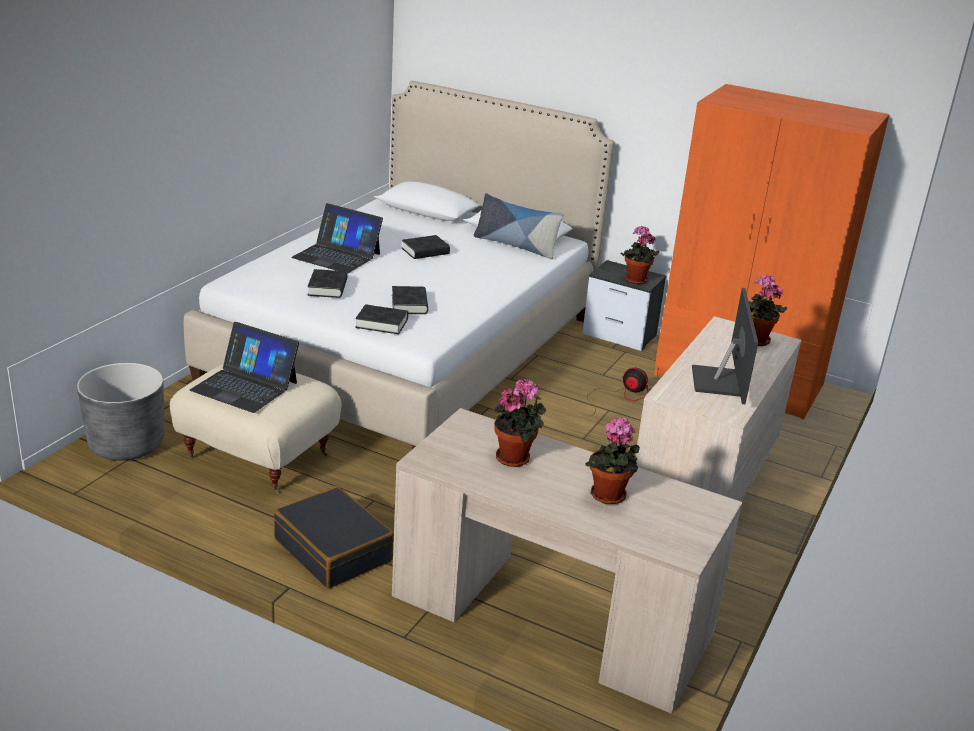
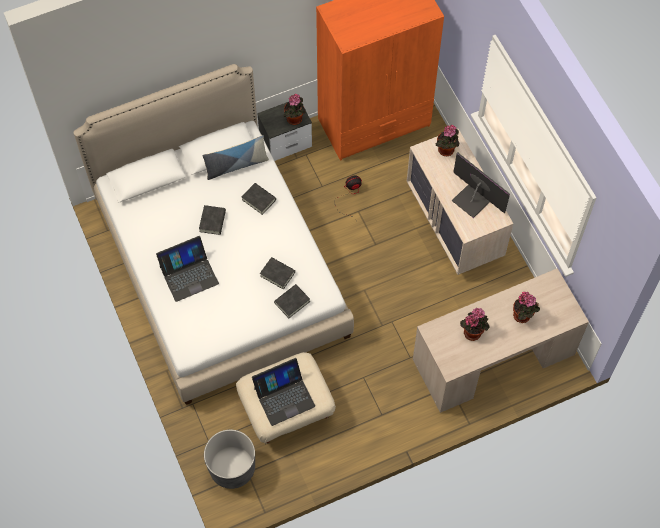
camera: 50 degrees left, 35 degrees up
(327, 288) = (231, 305): black book -> black book (259, 200)
(333, 550) = (391, 417): black suitcase -> none

